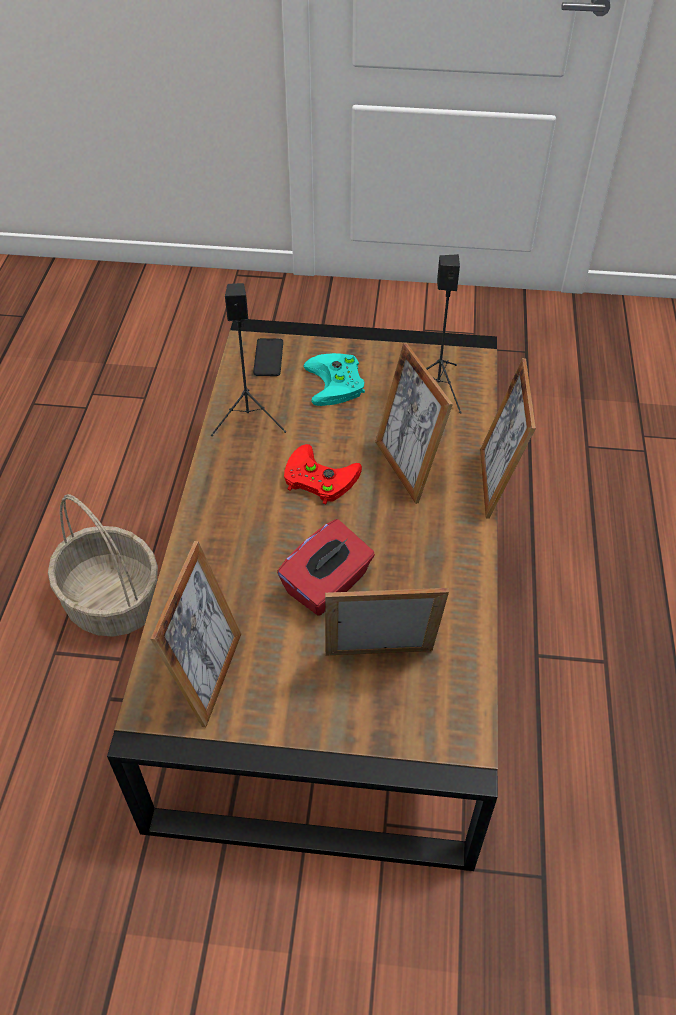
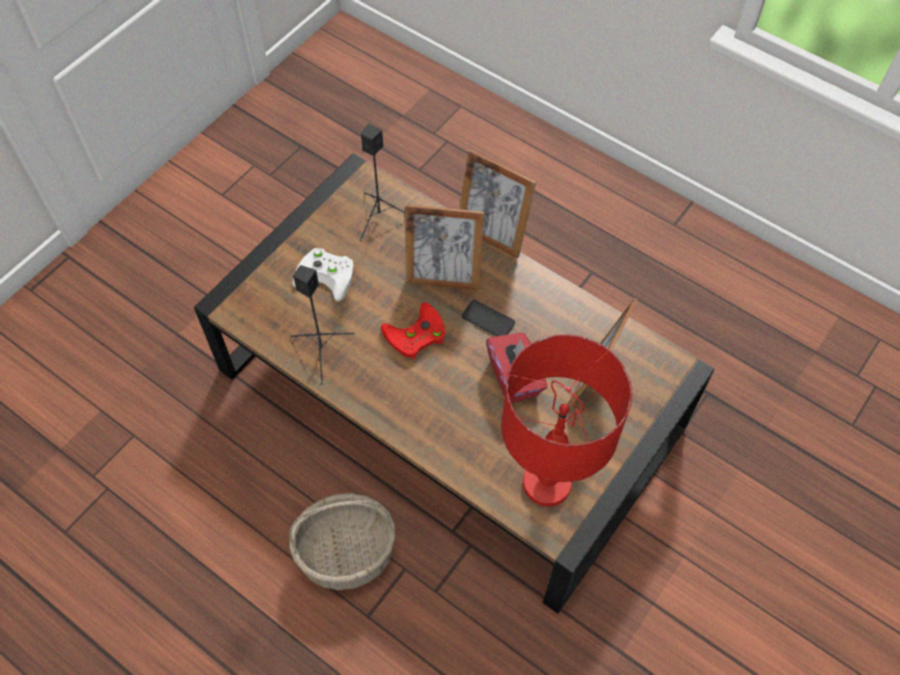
camera: 60 degrees left, 10 degrees up
(208, 675) = (545, 483): picture frame -> red table lamp
(268, 358) = (263, 305): phone -> phone (488, 319)
(337, 384) = (328, 275): turquoise game controller -> white game controller

